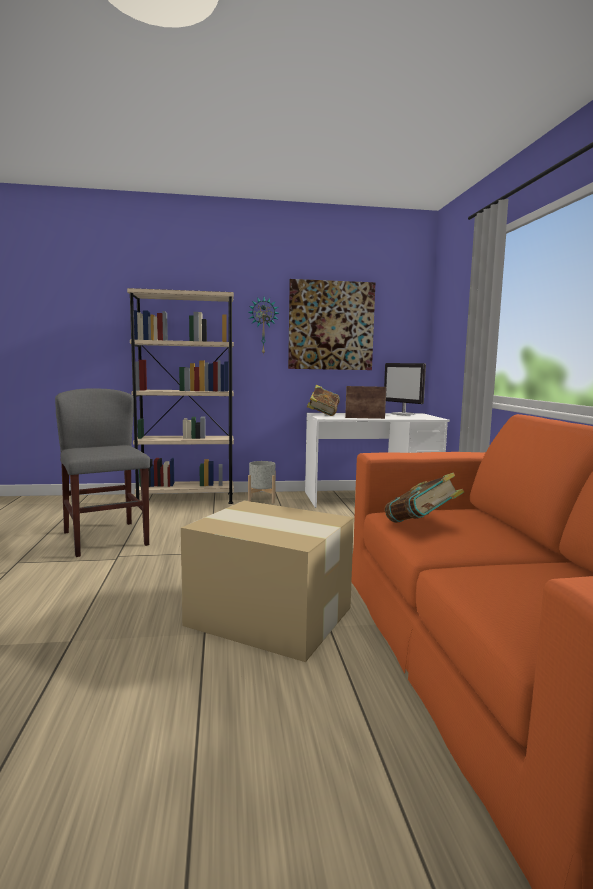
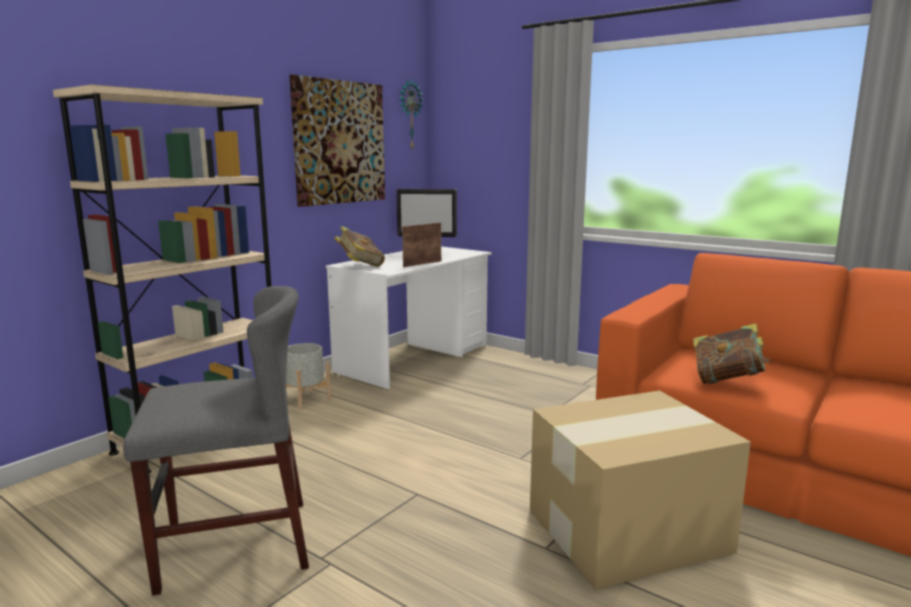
camera: 45 degrees left, 5 degrees up
(105, 538) = (235, 544): grey chair -> grey chair turned 150 degrees clockwise
(263, 326) = (261, 145): wall clock -> wall clock (409, 115)

